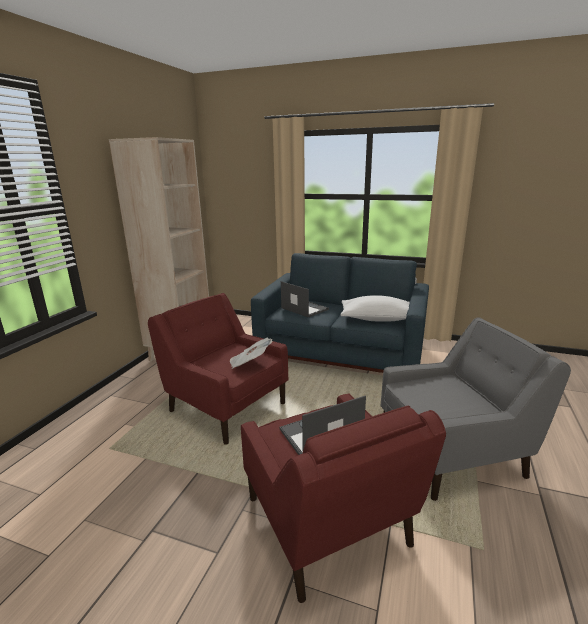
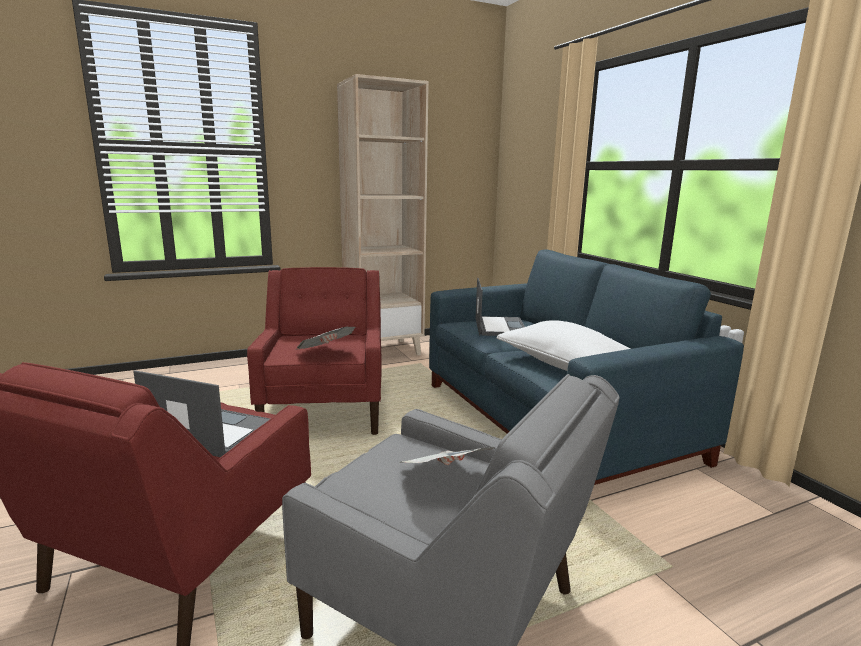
camera: 45 degrees right, 5 degrees down
(445, 390) = (445, 479): none -> newspaper

